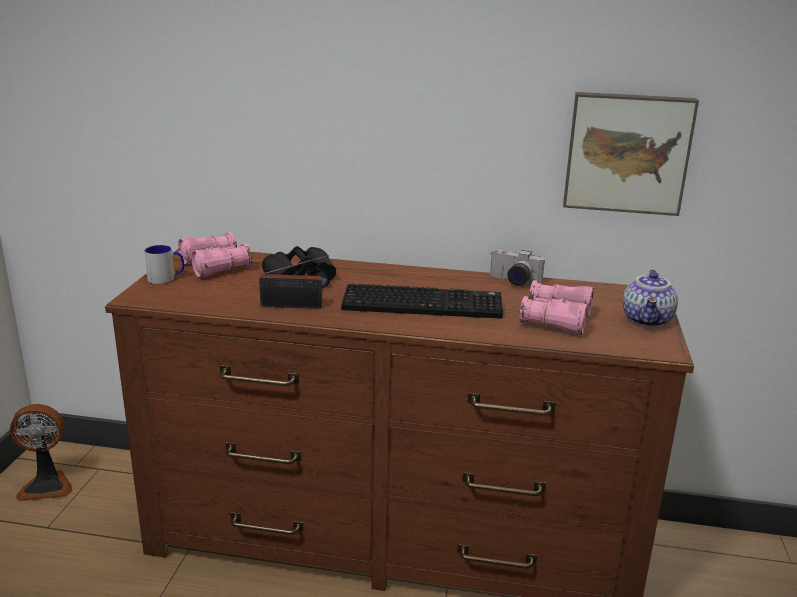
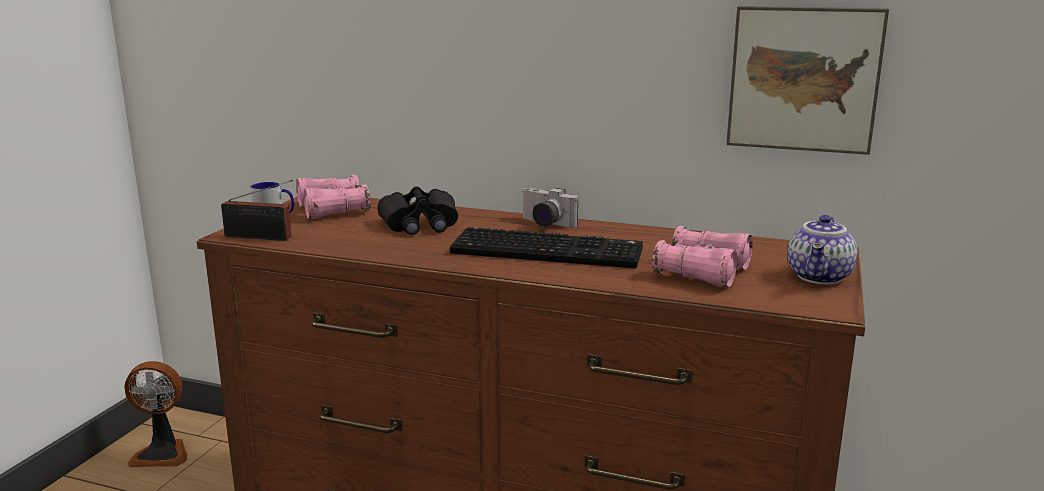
camera: 10 degrees right, 5 degrees down
(295, 306) = (399, 248): radio -> radio (261, 237)
(513, 282) = (666, 234): camera -> camera (544, 224)

